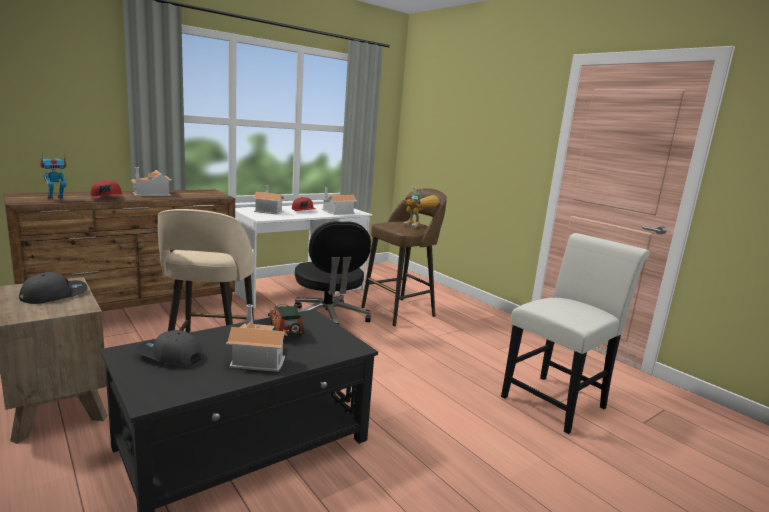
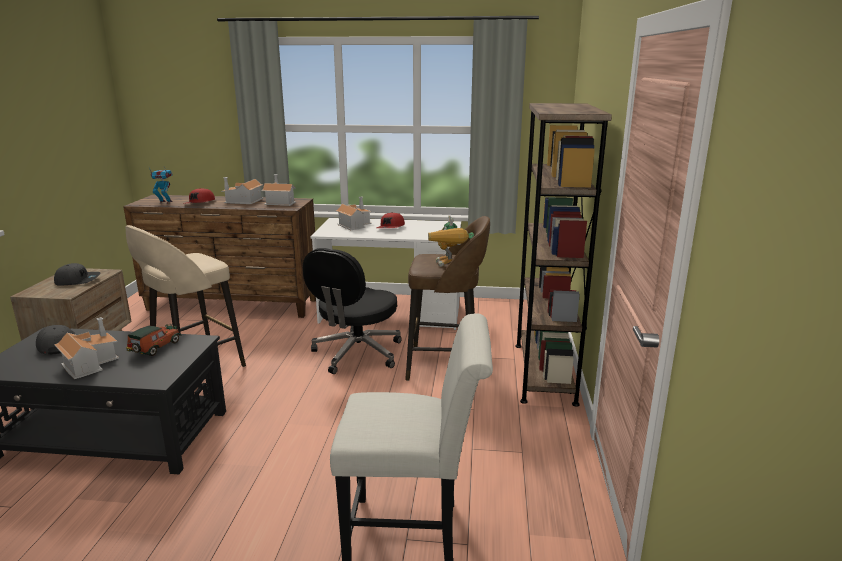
camera: 45 degrees right, 5 degrees up
(336, 212) = (422, 233): toy house -> toy house (279, 202)
(456, 300) = (544, 373): none -> brown bookcase

